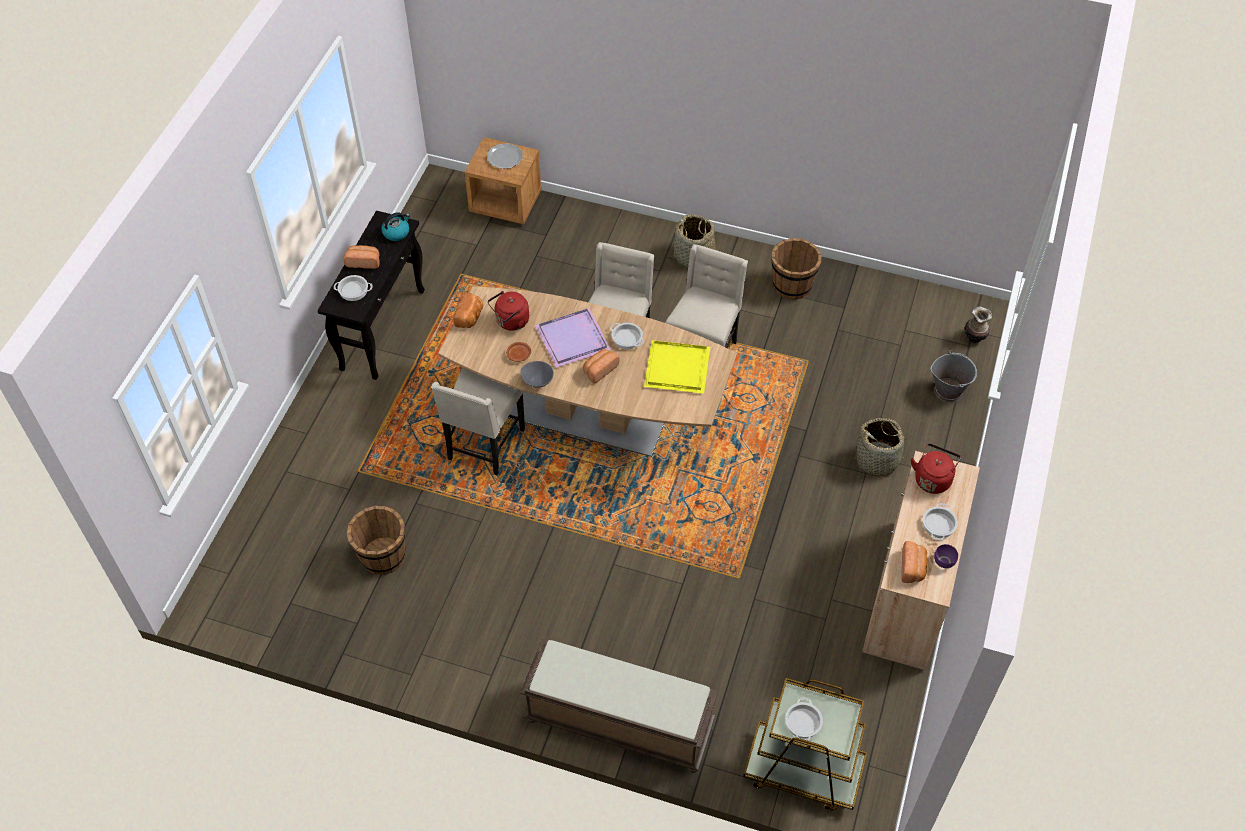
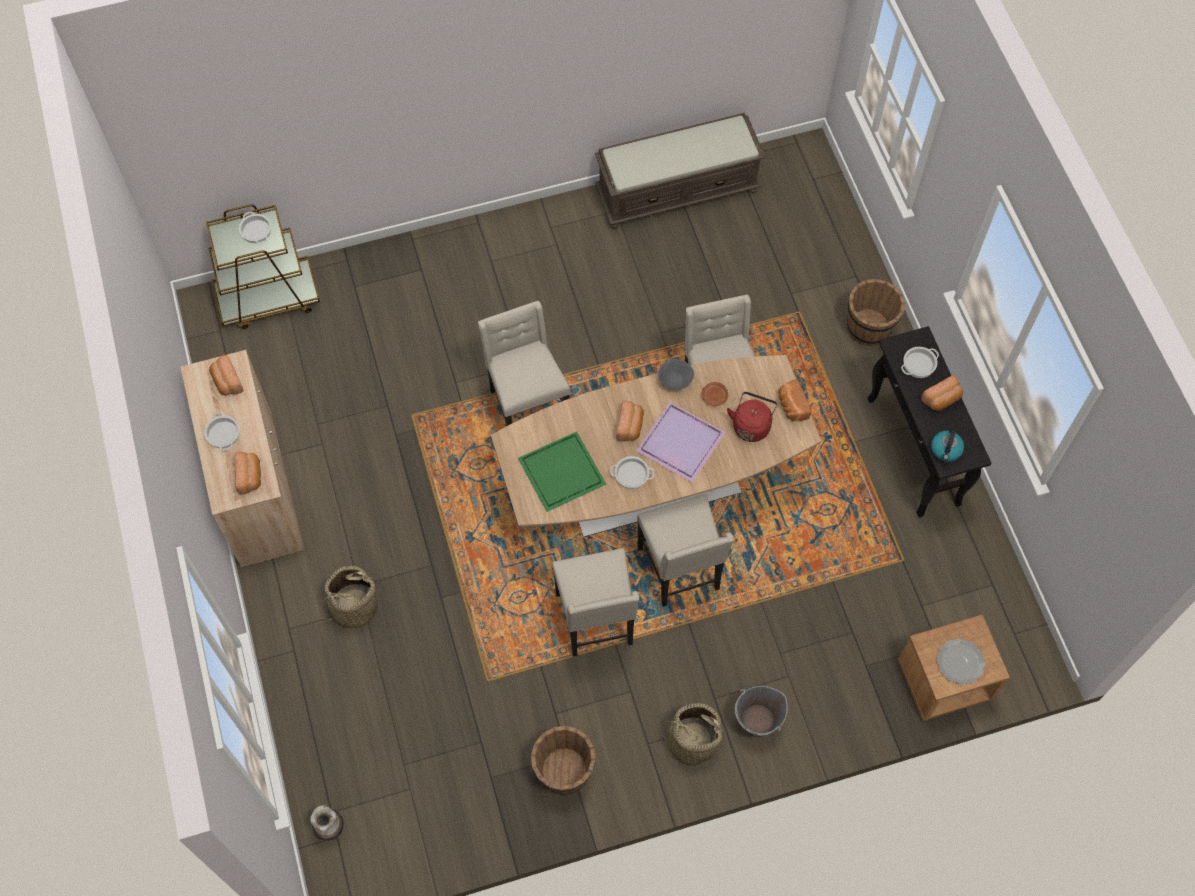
camera: 145 degrees right, 10 degrees up
(382, 555) = (712, 260): brown bucket -> brown bucket (869, 327)
(617, 722) = (430, 250): brown bench -> brown bench (678, 190)
(638, 528) = (527, 406): none -> beige chair
(678, 367) = (561, 474): yellow tray -> green tray
(932, 478) = (250, 476): red kettle -> bread
(944, 561) = (203, 403): purple bowl -> none
(948, 390) = (325, 736): grey bucket -> grey bucket (757, 722)

